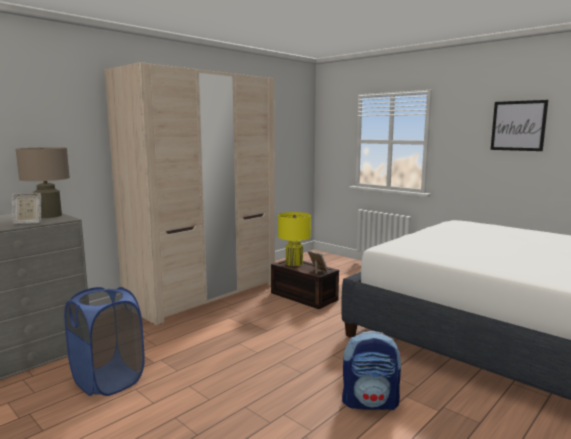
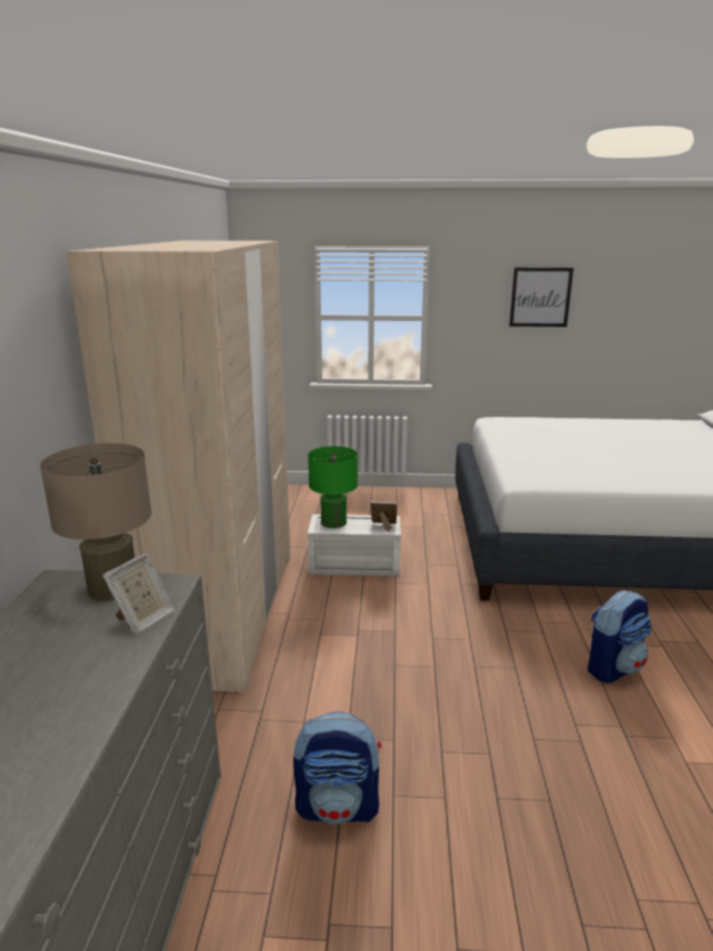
camera: 40 degrees left, 10 degrees up
(108, 380) = (338, 807): blue laundry basket -> backpack
(294, 263) = (333, 522): yellow table lamp -> green table lamp
(302, 296) = (353, 564): brown storage box -> white storage box

